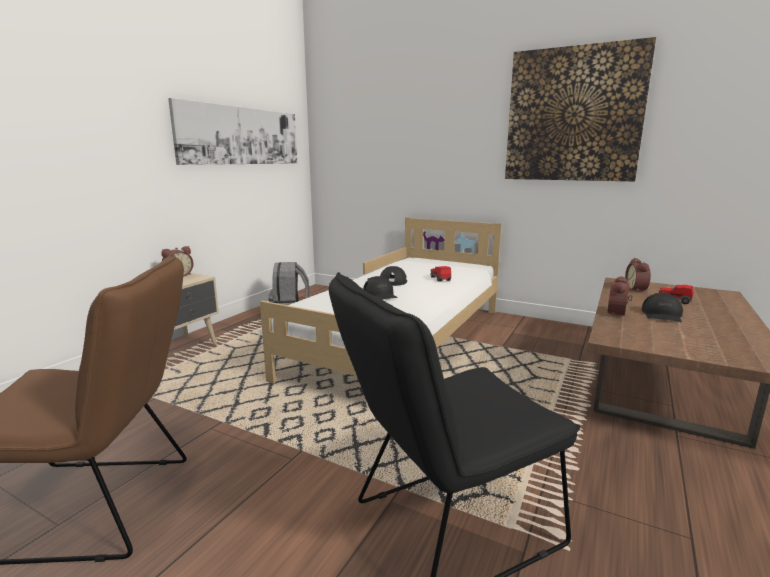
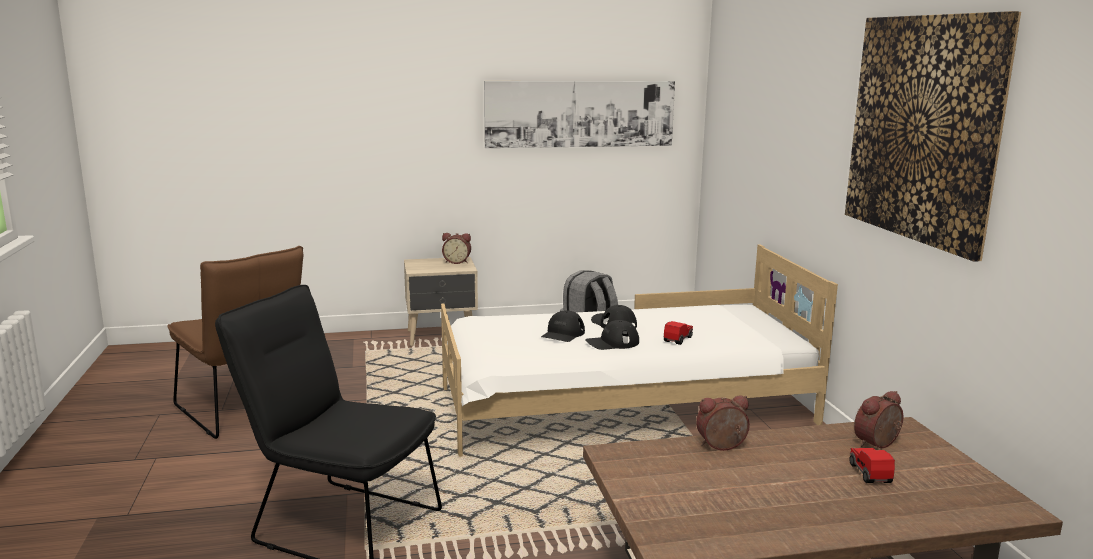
camera: 50 degrees right, 0 degrees up
(662, 315) = (771, 472): black cap -> black cap (612, 342)

